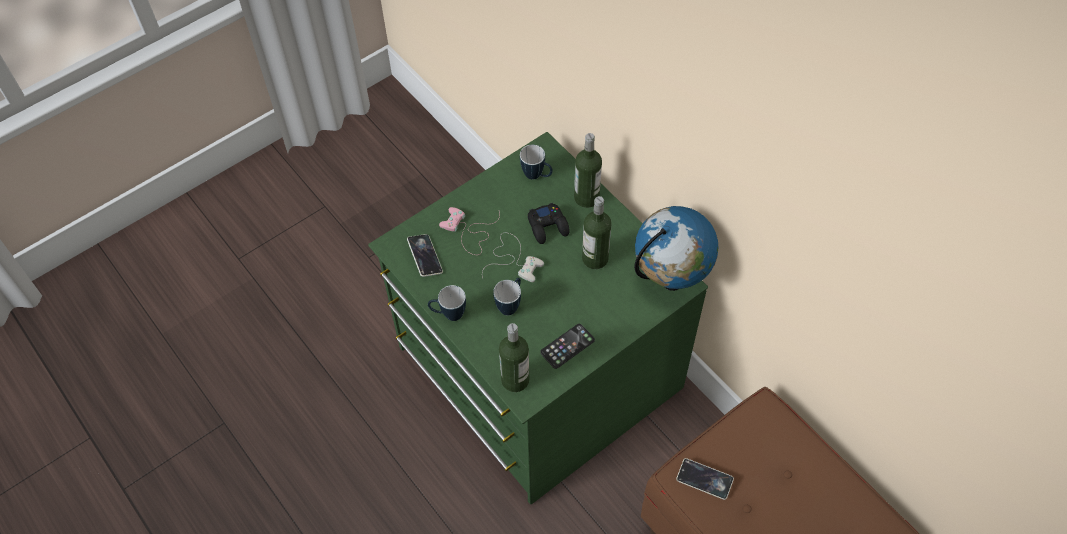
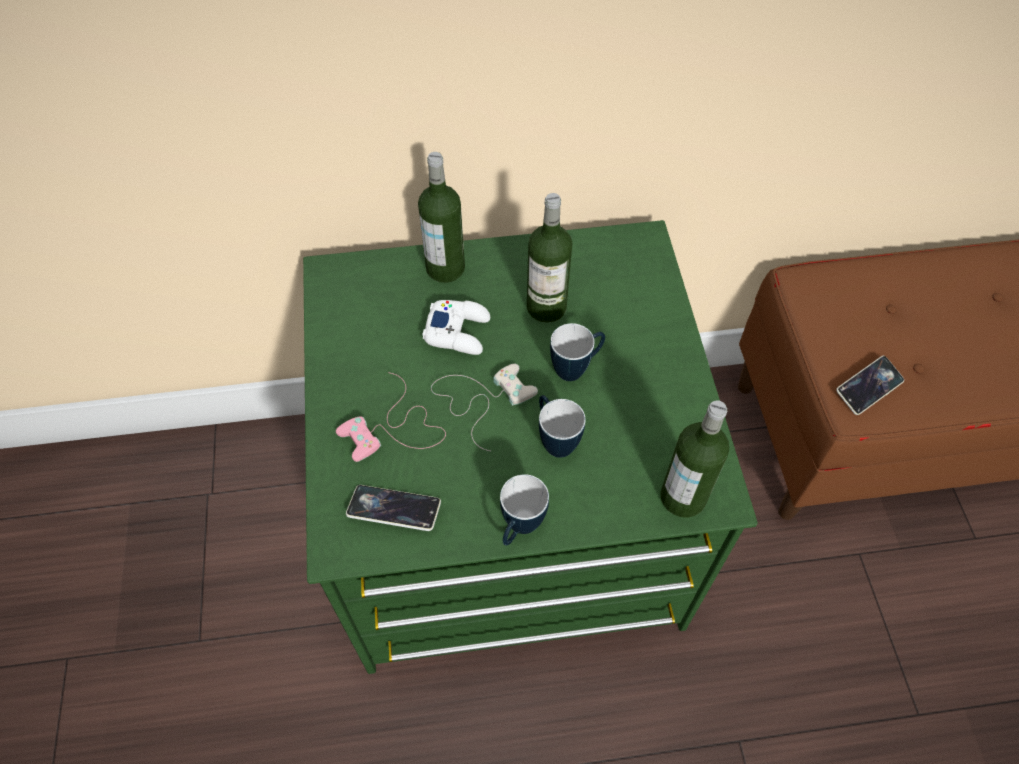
camera: 60 degrees left, 0 degrees up
(537, 176) = (366, 302): mug -> mug (576, 368)
(548, 226) = (458, 331): black game controller -> white game controller
(567, 346) = (664, 406): phone -> none
(670, 280) = (632, 249): globe -> none

